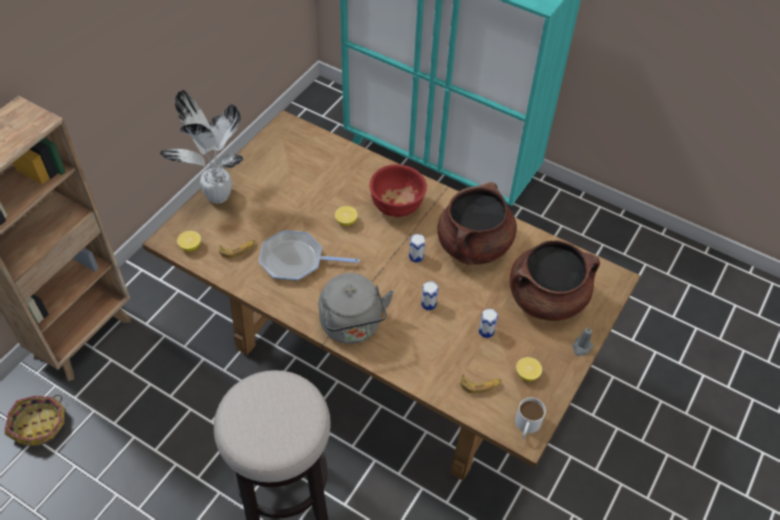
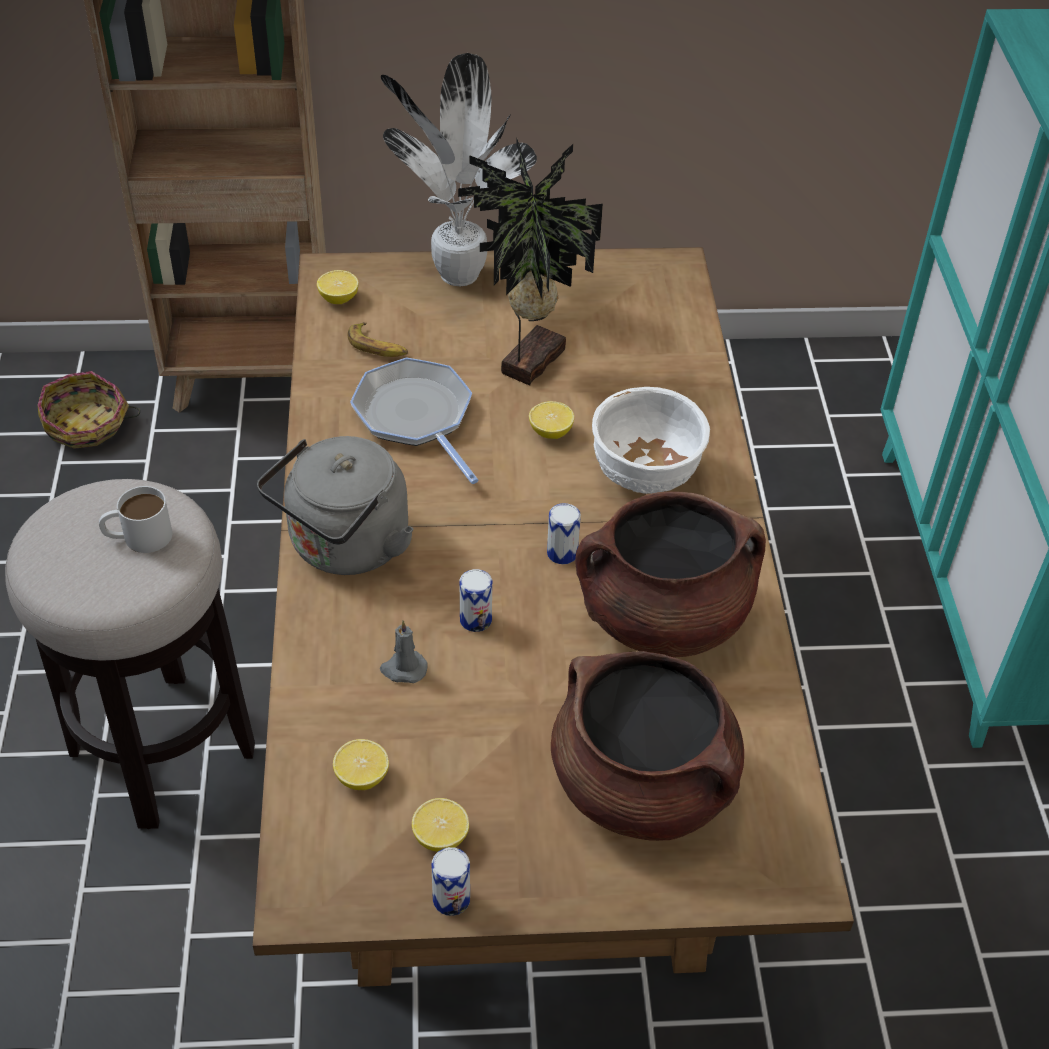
camera: 55 degrees right, 5 degrees down
(297, 204) = (528, 360): none -> potted plant
(397, 207) = (645, 476): red bowl -> white bowl
(480, 385) = (362, 777): banana -> lemon
(486, 331) = (486, 729): can -> can (451, 899)
(526, 426) = (323, 891): white mug -> white mug (138, 537)
(581, 347) = (575, 898): grey candle -> grey candle (403, 669)

